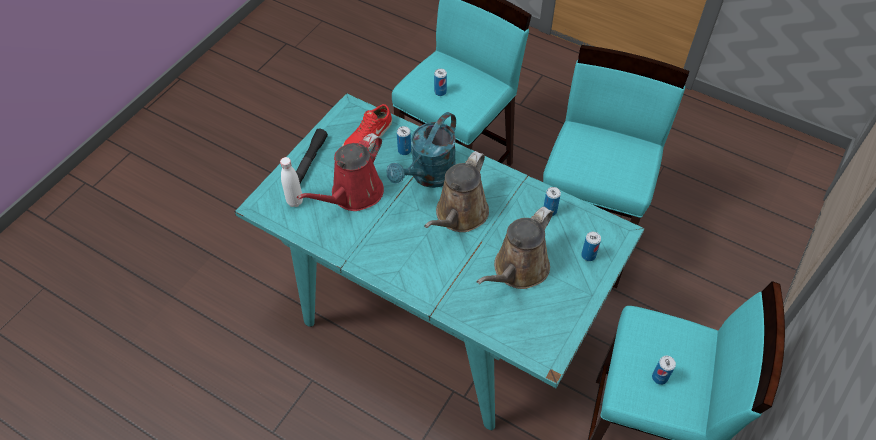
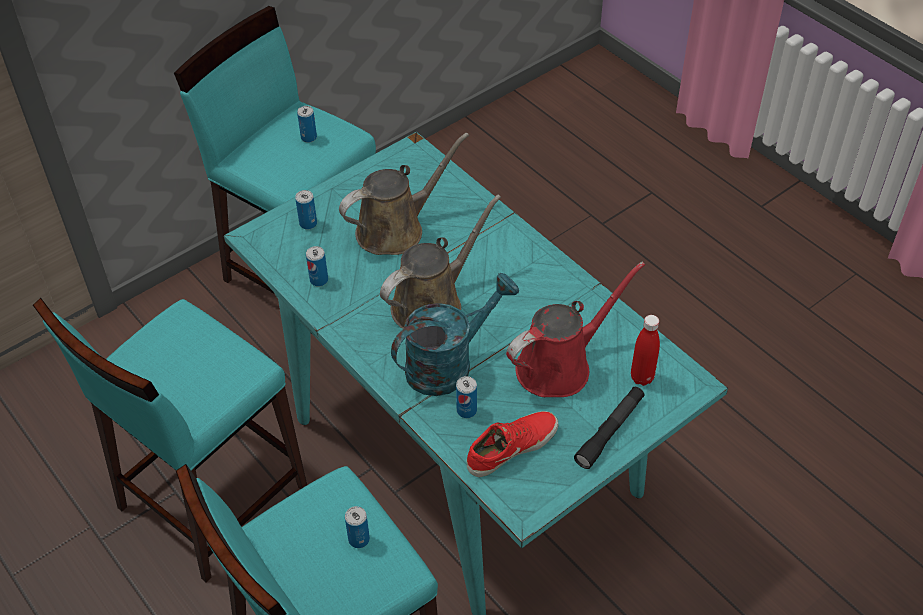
camera: 160 degrees left, 5 degrees down
(295, 201) = (642, 377): white bottle -> red bottle

